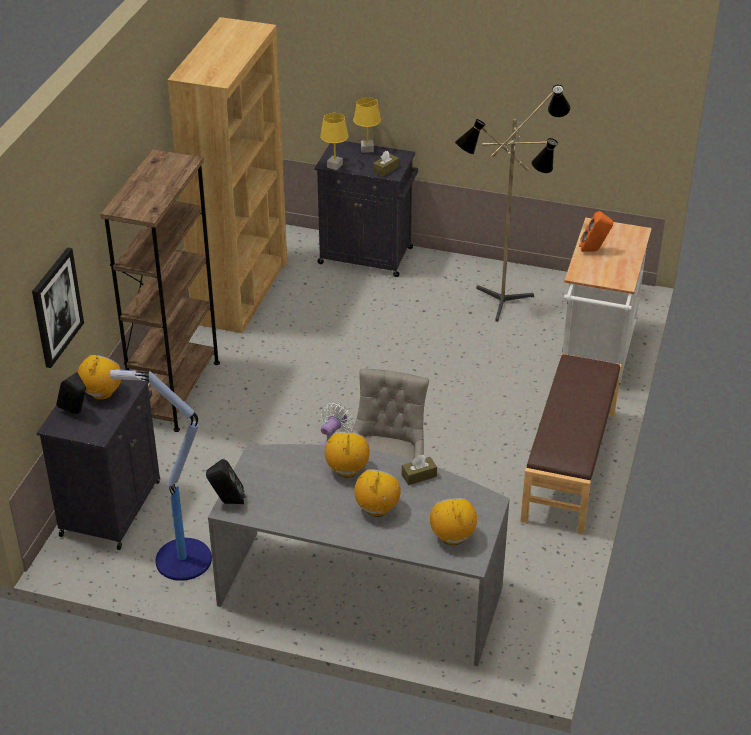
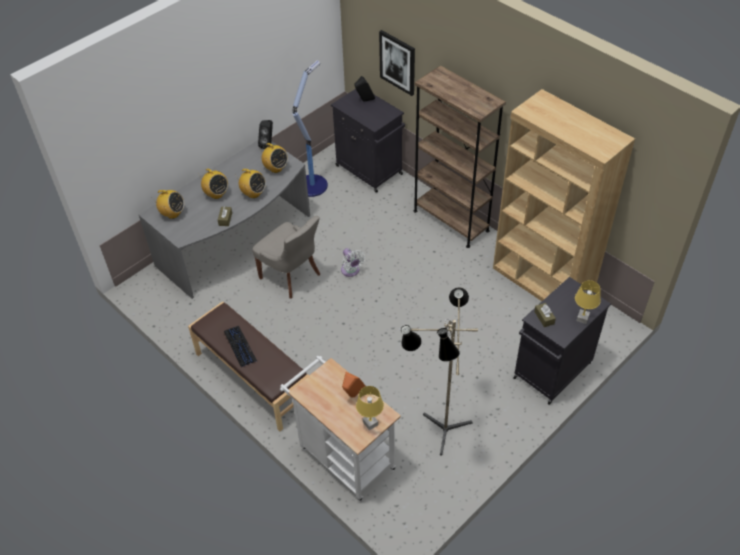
camera: 120 degrees right, 10 degrees up
(102, 393) = (373, 112): radio -> radio (275, 168)
(335, 166) = (565, 289): yellow table lamp -> yellow table lamp (370, 423)
(579, 416) = (240, 346): none -> keyboard

